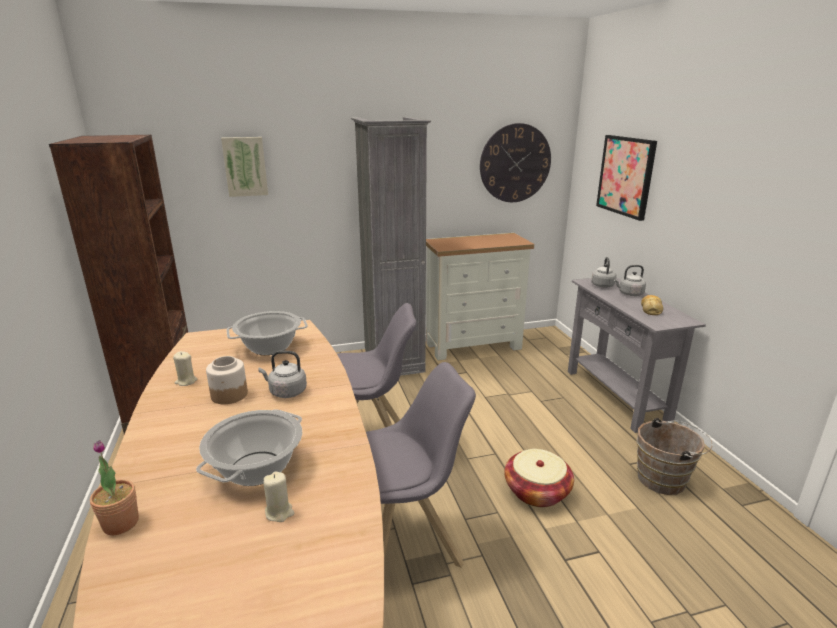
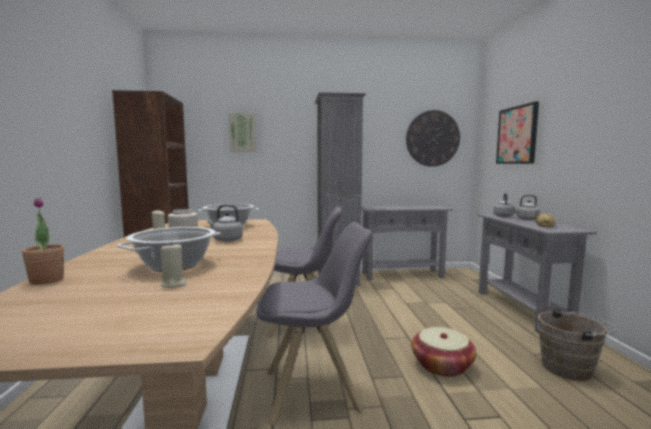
camera: 10 degrees right, 15 degrees down
(474, 346) = (402, 275): white dresser -> grey console table

